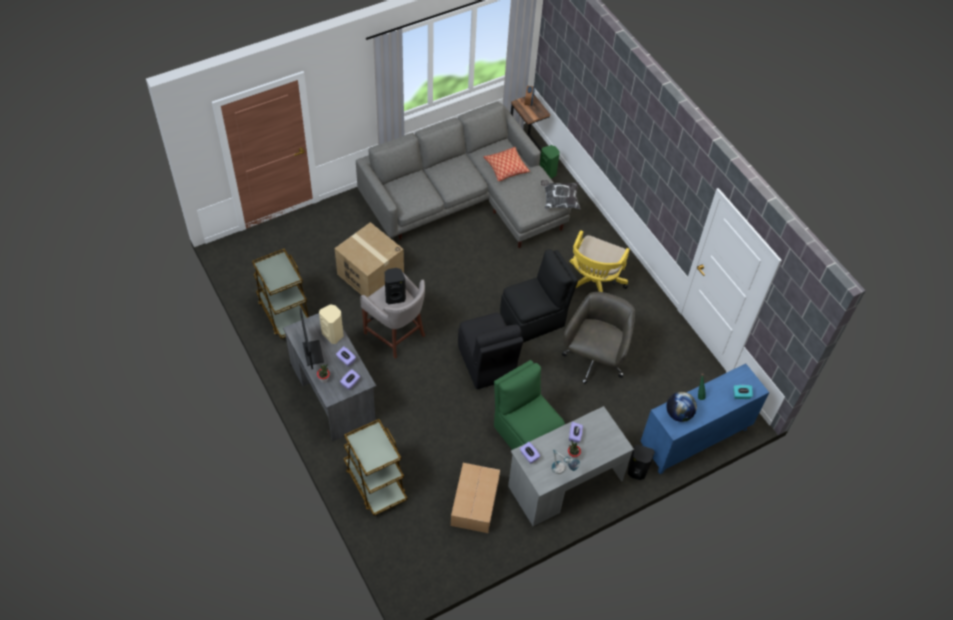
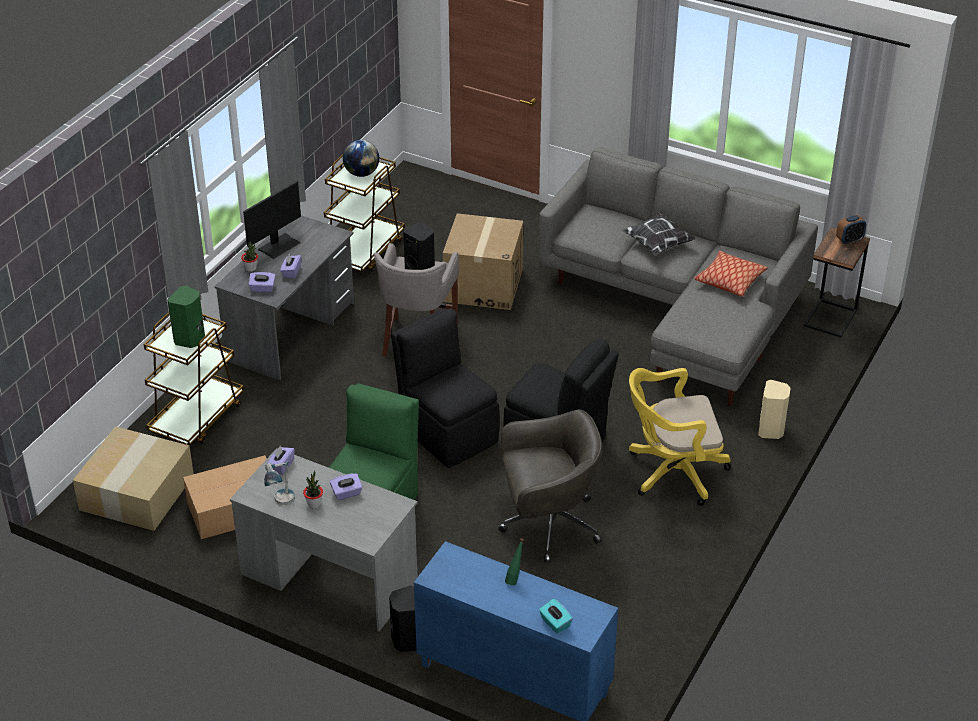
camera: 60 degrees right, 15 degrees down
(333, 334) = (317, 249): beige speaker -> beige speaker (771, 430)
(419, 548) = (136, 491): none -> cardboard box
(487, 364) = (447, 432): black chair -> black chair turned 105 degrees clockwise
(548, 173) = (812, 354): green speaker -> green speaker (190, 339)
(559, 200) = (732, 346): pillow -> pillow (658, 243)
(678, 414) = (462, 570): globe -> globe (361, 173)

